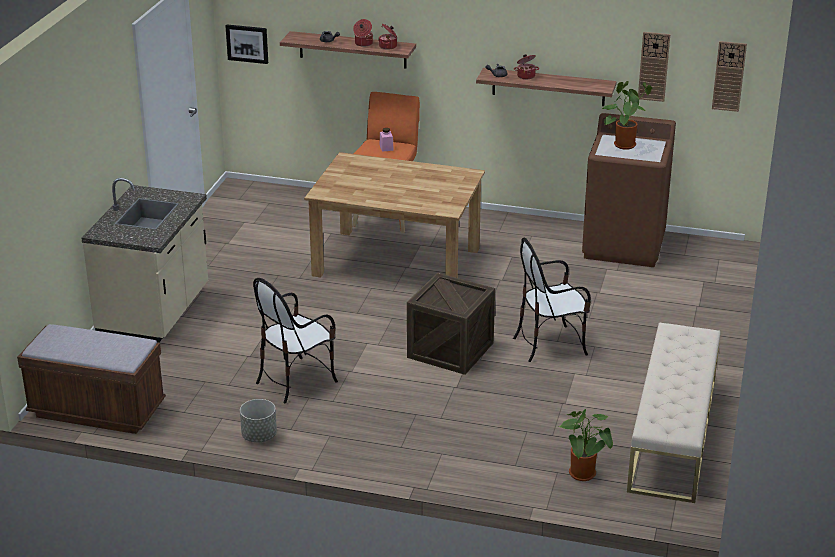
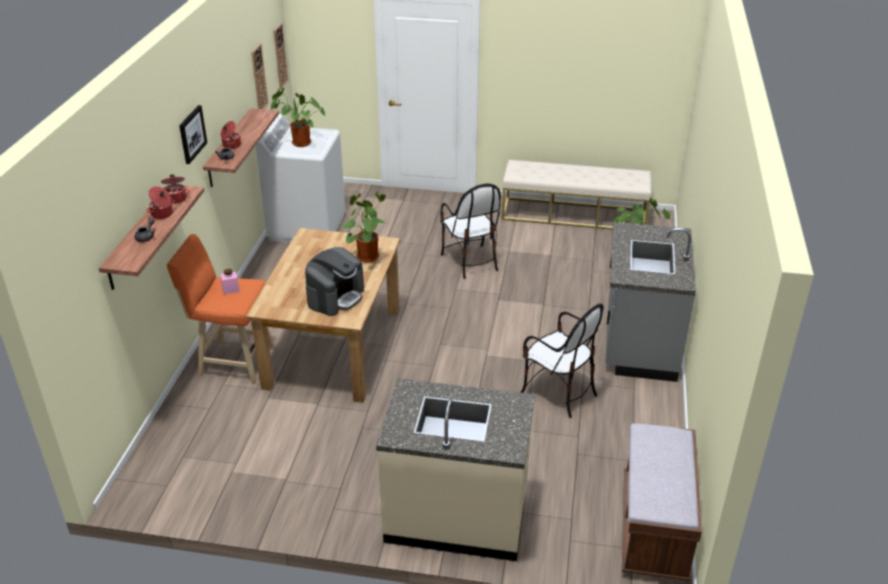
camera: 95 degrees left, 5 degrees up
(247, 43) = (73, 324): picture -> picture (192, 134)
(259, 436) = (651, 405): grey planter -> none
(357, 187) = (336, 297): none -> coffee machine
(367, 444) = (638, 343): none -> grey counter
(426, 201) = (366, 255): none -> potted plant
(450, 350) = (488, 309): crate -> none
(624, 245) = (307, 227): brown washing machine -> white washing machine

